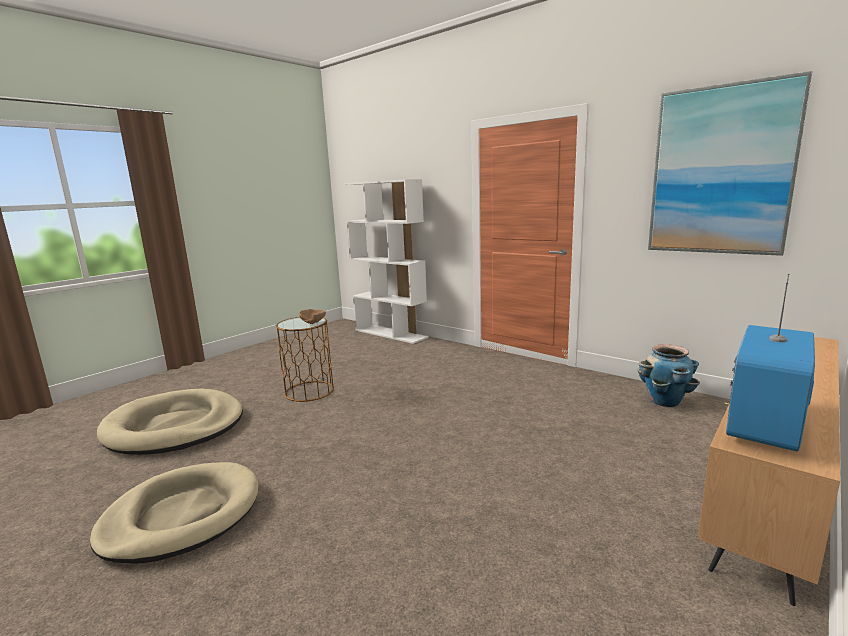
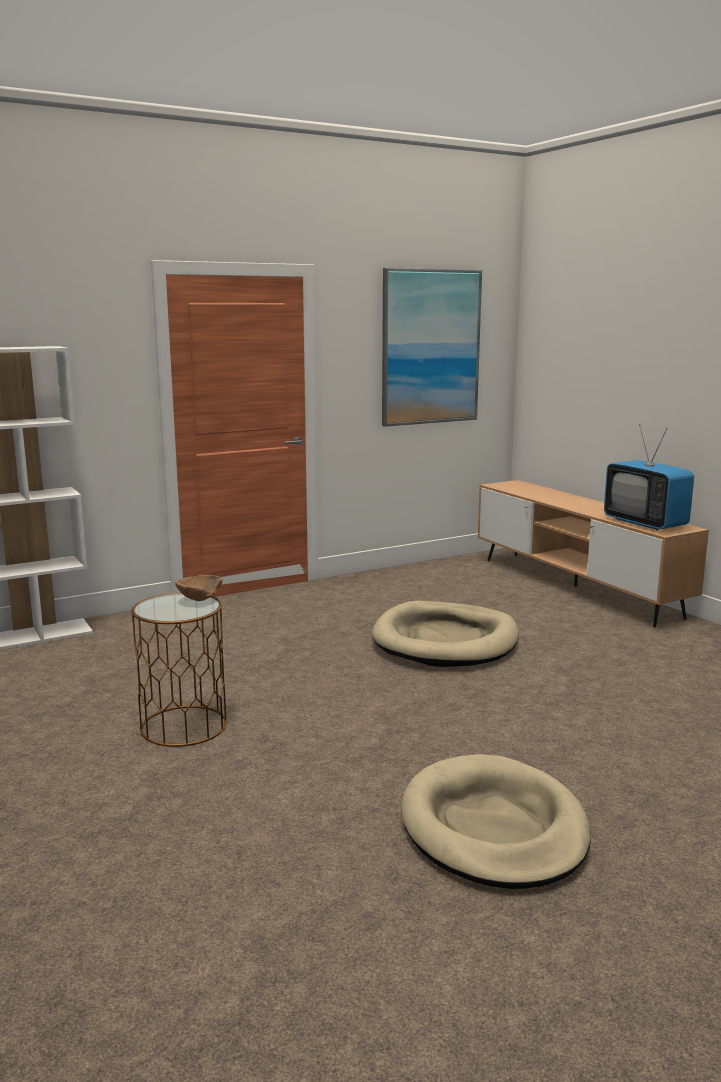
camera: 70 degrees left, 0 degrees up
(175, 426) = (188, 854): beige dog bed -> beige dog bed (445, 641)
(665, 401) = (433, 573): planter -> none

